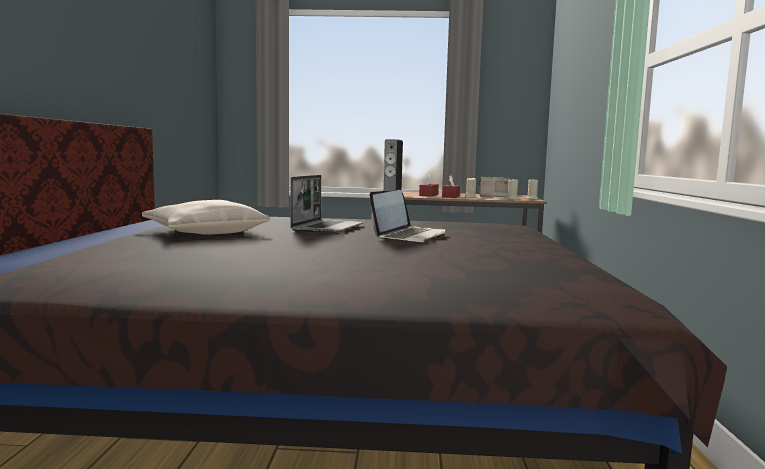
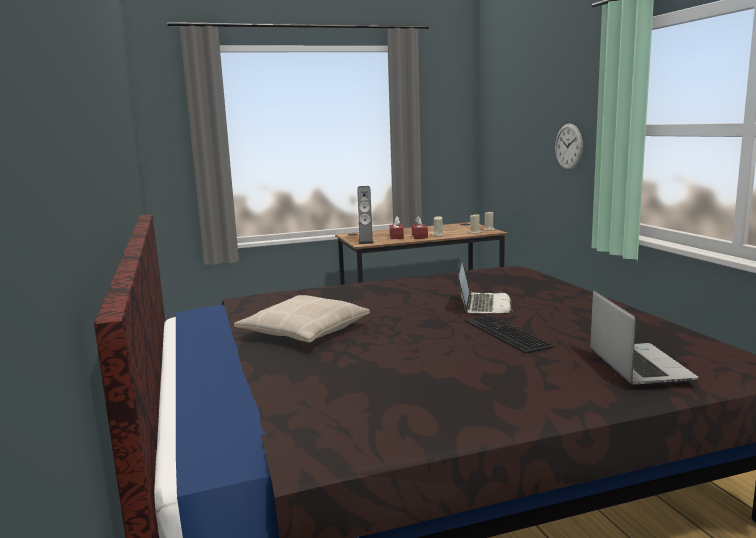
camera: 20 degrees left, 5 degrees up
(327, 228) = (394, 304): laptop -> laptop (637, 365)
(379, 251) = (503, 333): none -> keyboard
(494, 197) = (453, 230): radio -> none
(601, 98) = (568, 146): none -> wall clock

